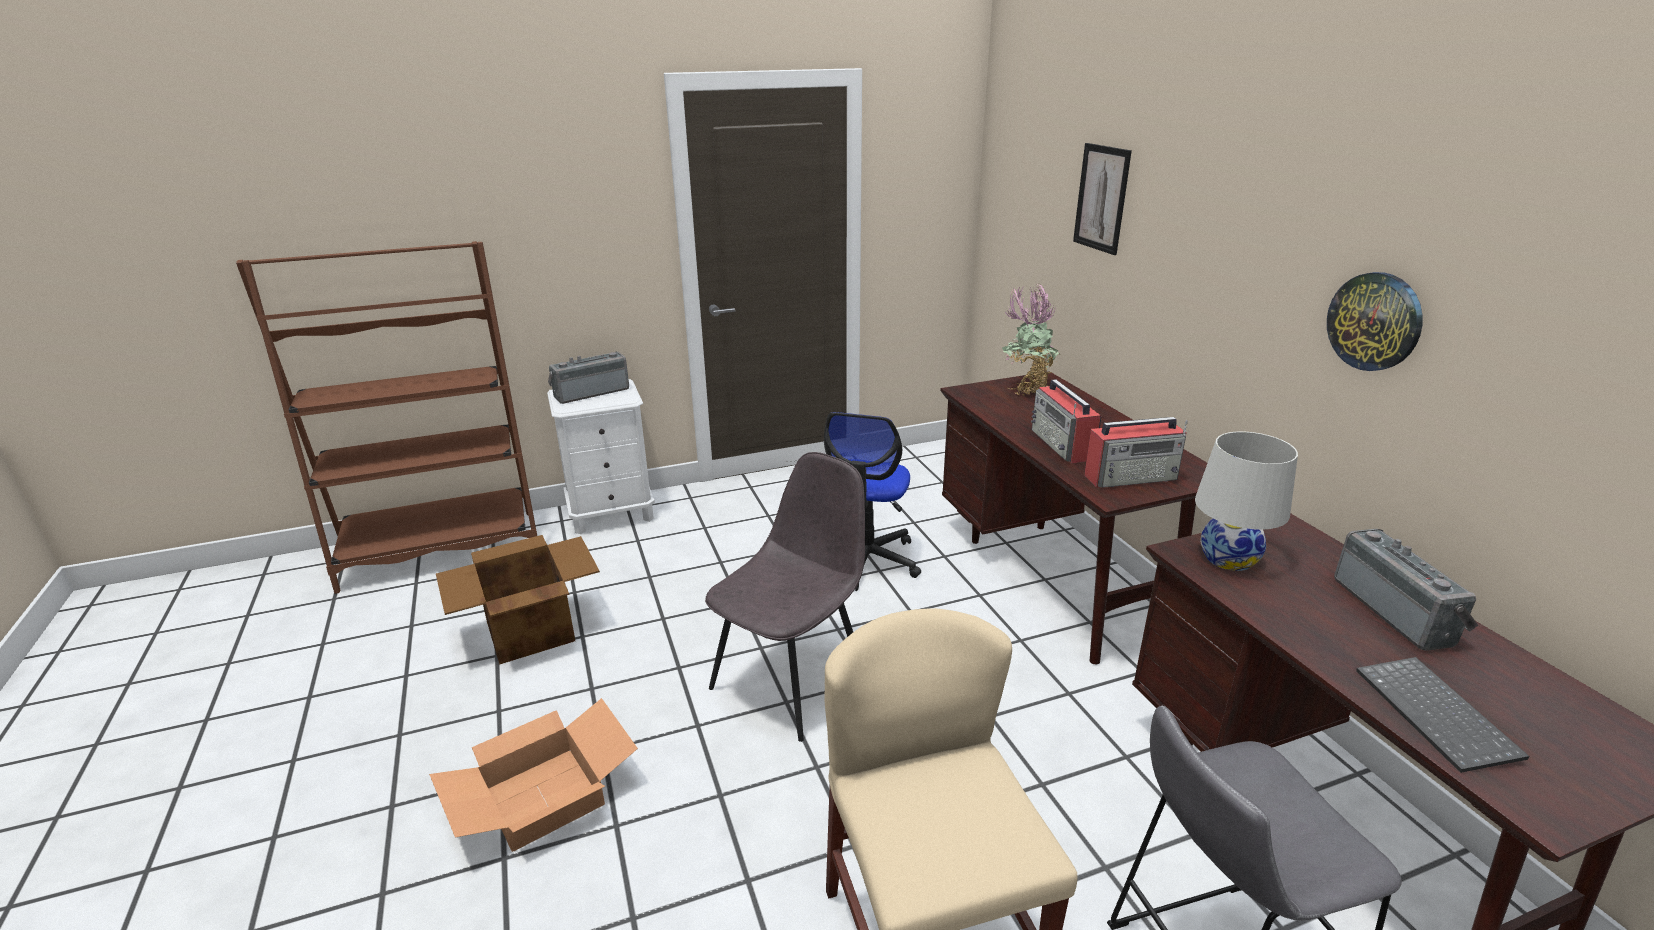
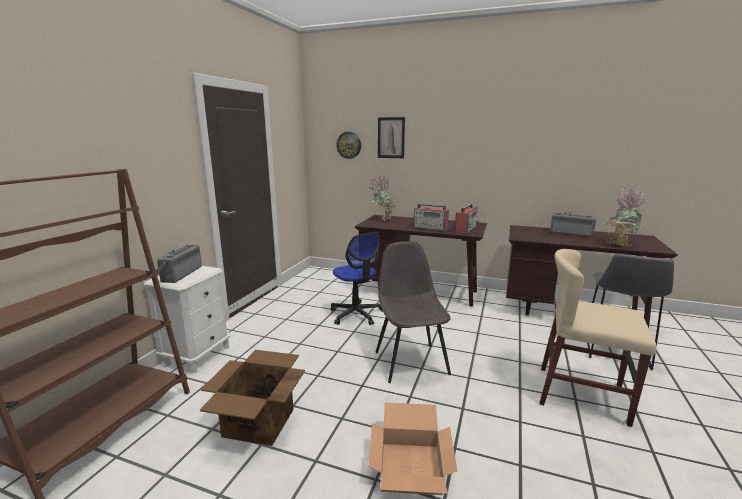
camera: 50 degrees left, 10 degrees down
(1228, 558) = (527, 235): white table lamp -> none
(1374, 321) = (525, 155): wall clock -> wall clock (349, 145)
(1438, 716) = (619, 244): keyboard -> potted plant

